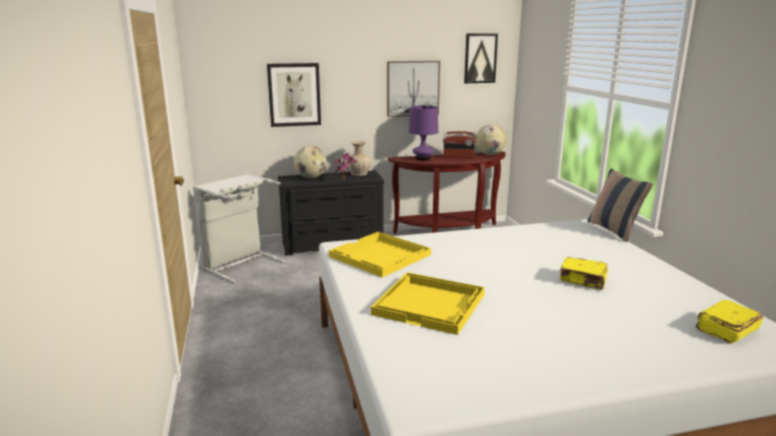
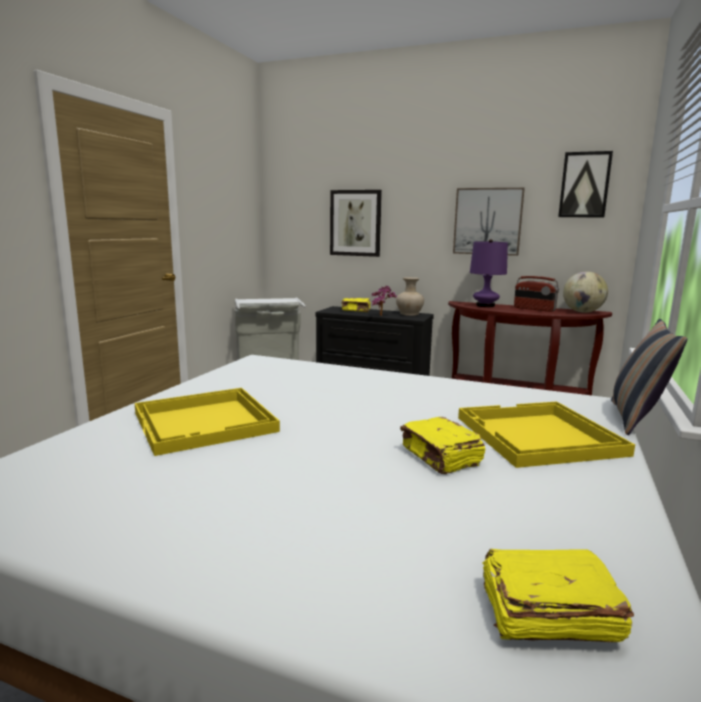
camera: 35 degrees right, 5 degrees down
(311, 177) = (356, 310): globe -> yellow book
(380, 256) = (269, 374): yellow tray -> yellow tray (538, 436)

